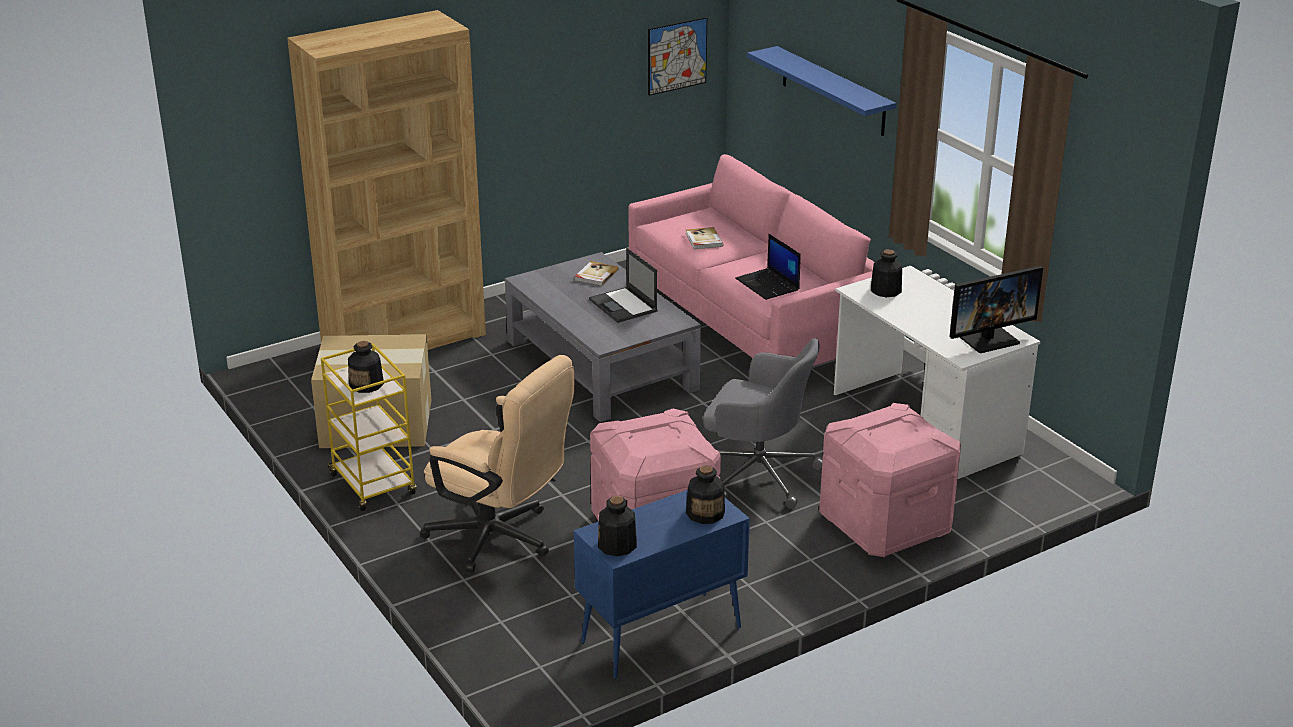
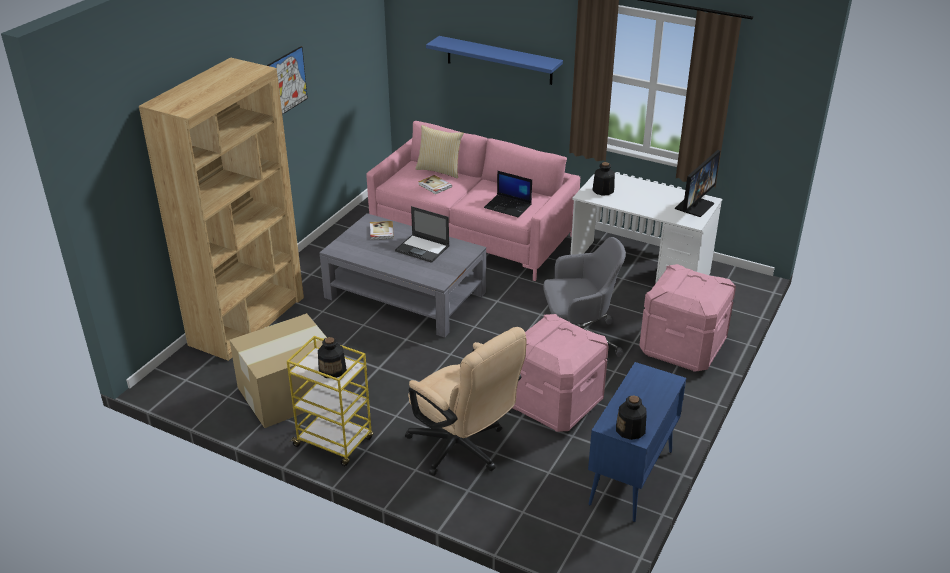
camera: 30 degrees left, 5 degrees up
(500, 539) = (463, 449): beige office chair -> beige office chair turned 45 degrees clockwise
(677, 56) = (362, 56): picture -> picture (287, 82)
(705, 513) = (657, 384): bottle -> none
(729, 225) = (440, 170): none -> pillow

